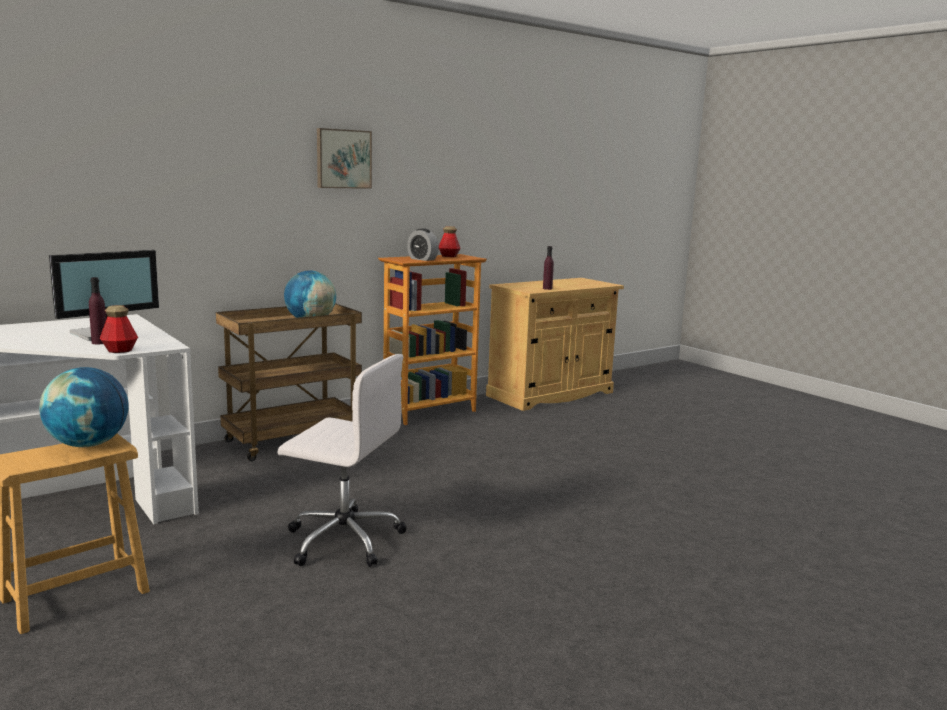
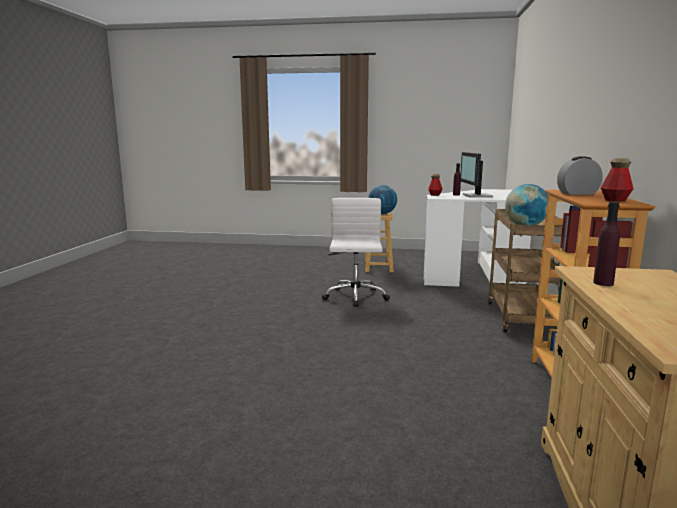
camera: 135 degrees right, 0 degrees up
(342, 539) = (355, 297): white office chair -> white office chair turned 120 degrees clockwise
(343, 159) = (603, 81): picture -> none

